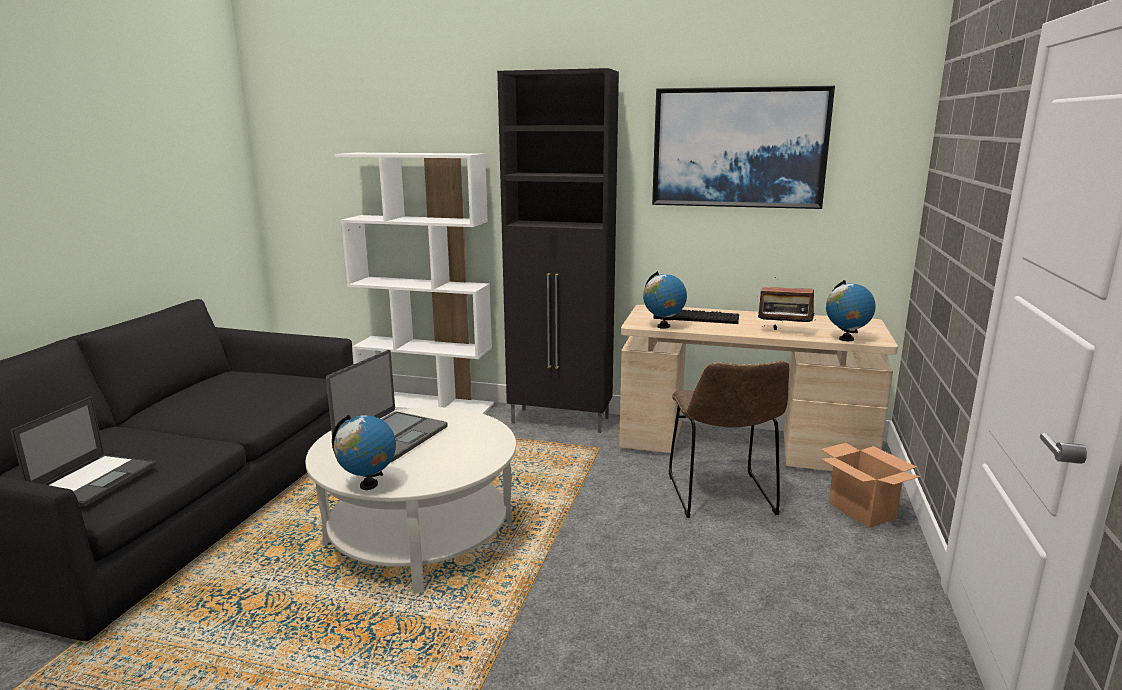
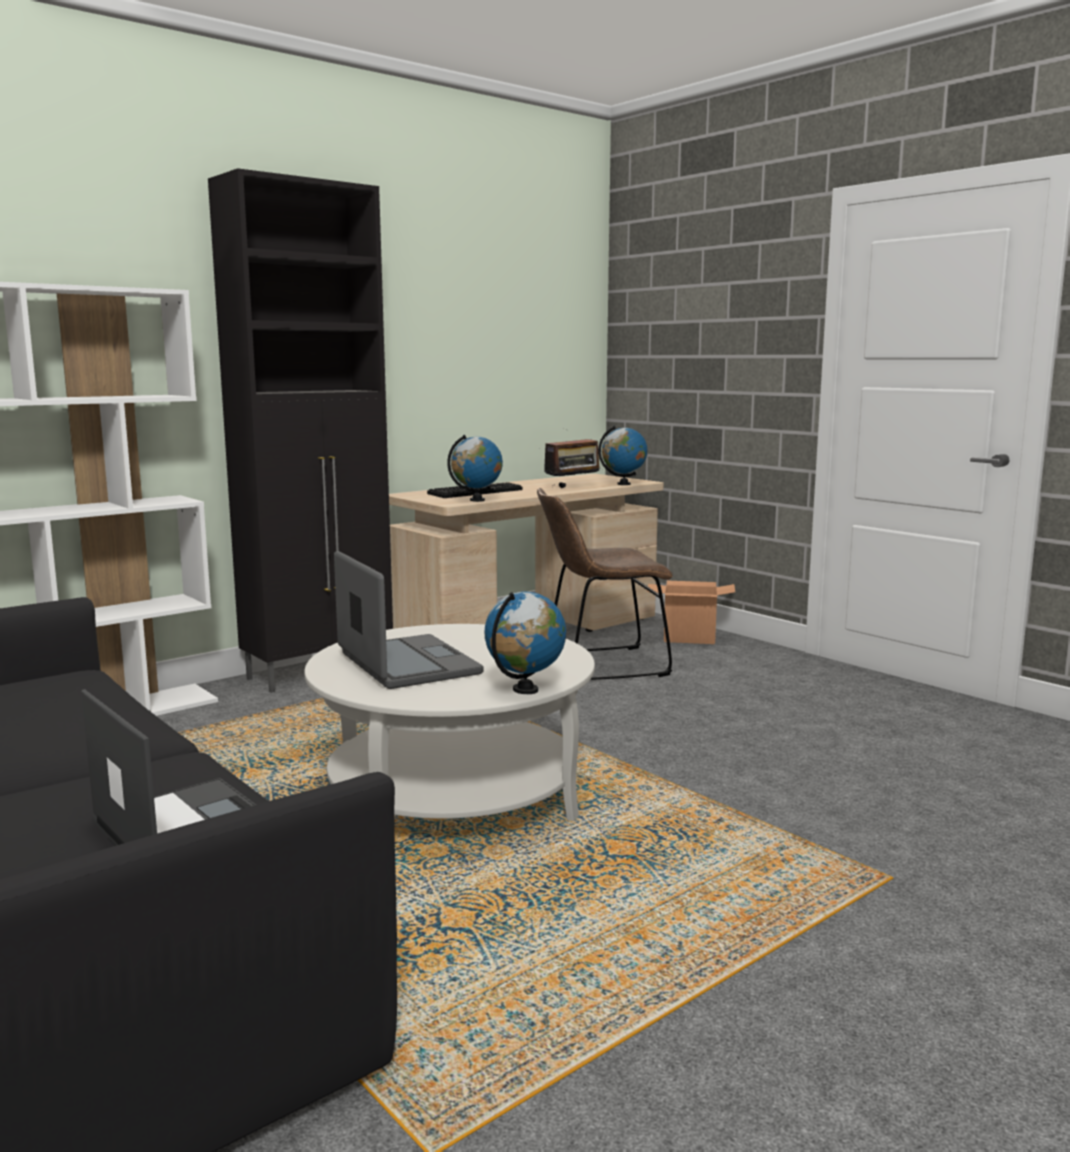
camera: 55 degrees left, 5 degrees down
(722, 497) = (600, 665): brown chair -> brown chair turned 135 degrees clockwise
(739, 148) = (466, 298): picture -> none

